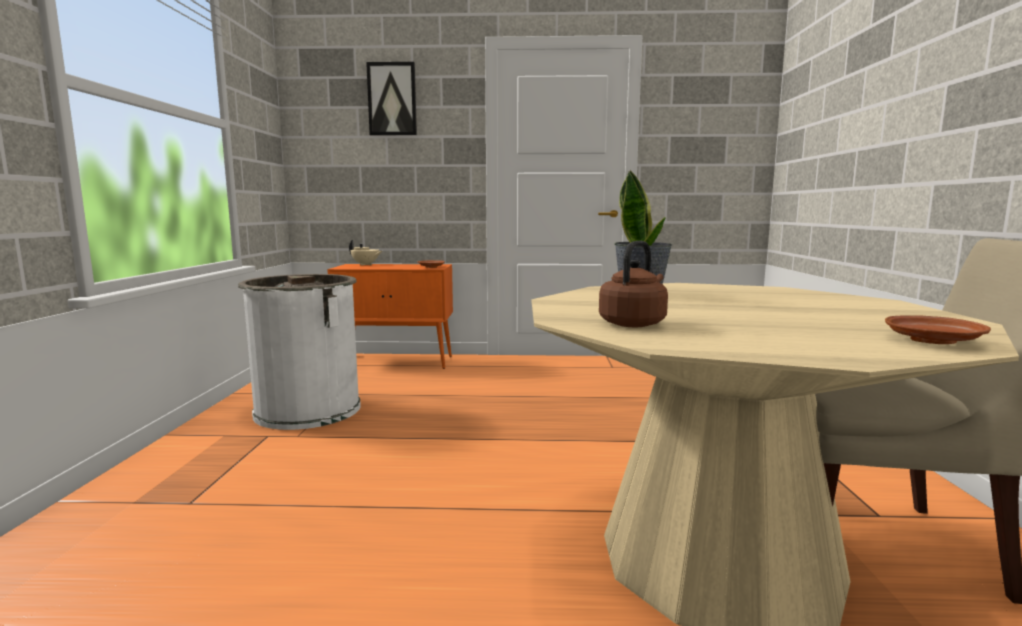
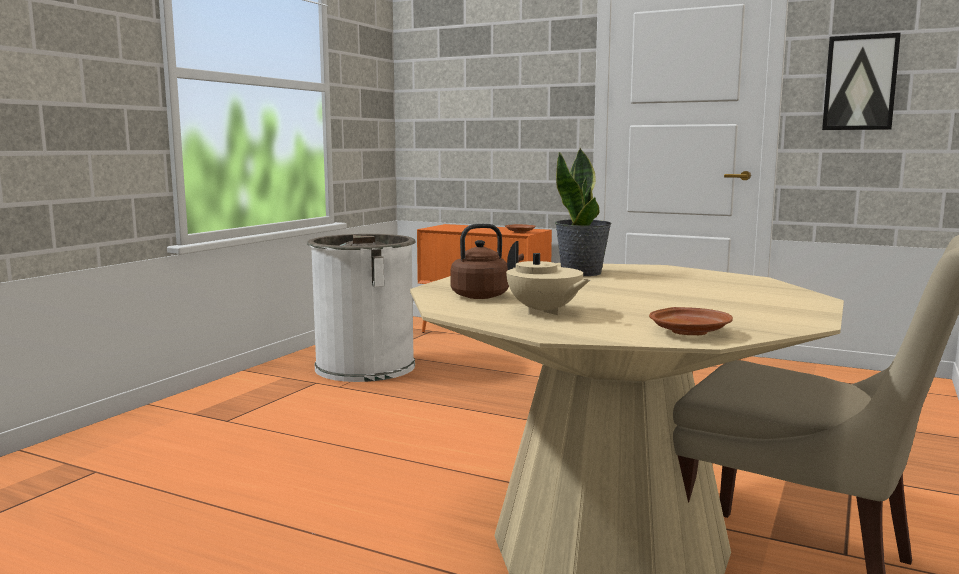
camera: 25 degrees right, 0 degrees up
(365, 264) = (461, 226): beige teapot -> beige teapot (544, 312)
(392, 99) = (499, 47): picture -> picture (860, 83)

